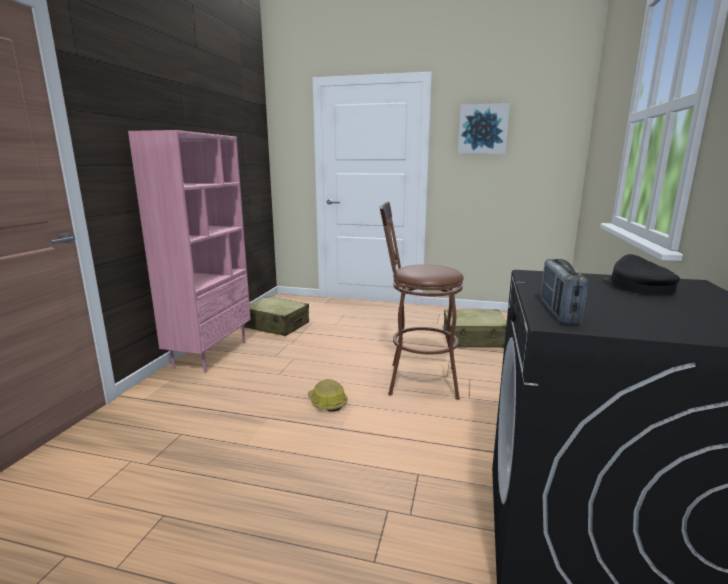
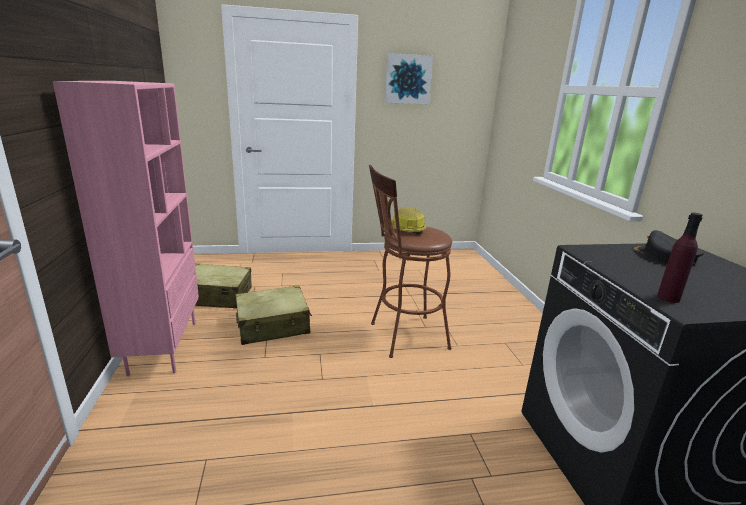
camera: 25 degrees left, 5 degrees up
(326, 402) = (339, 379): hard hat -> hard hat (405, 230)
(474, 339) = (421, 283): beige suitcase -> beige suitcase (273, 325)
(558, 312) = (668, 298): radio -> purple bottle

